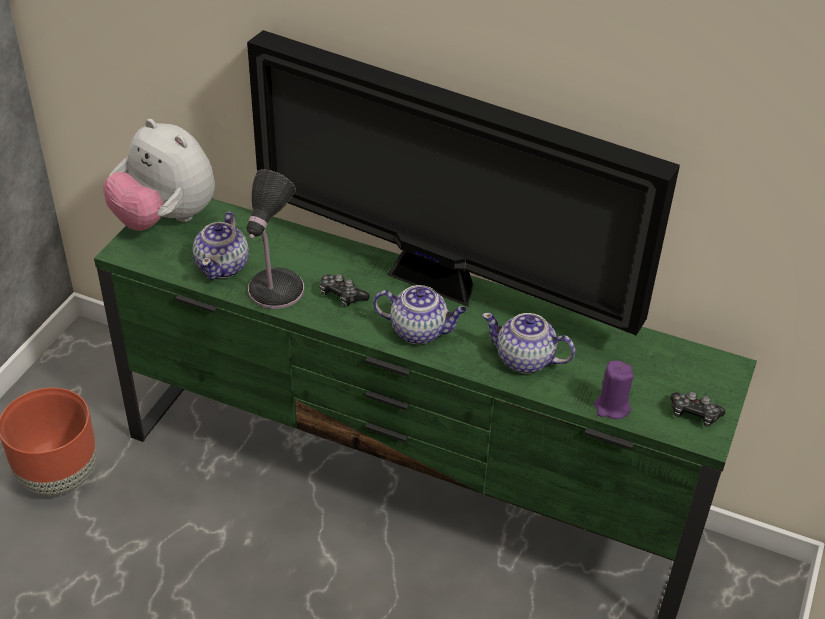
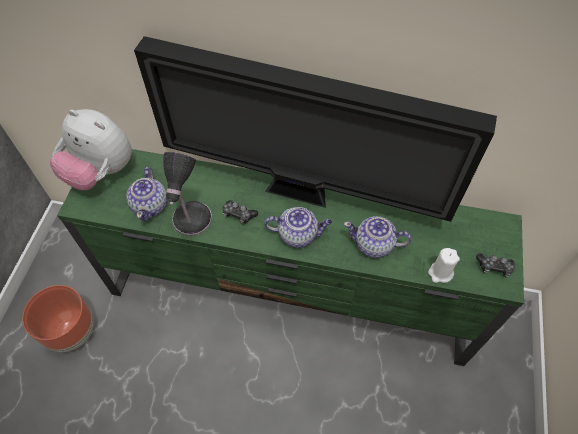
camera: 10 degrees left, 15 degrees up
(611, 407) = (440, 273): purple candle -> white candle

